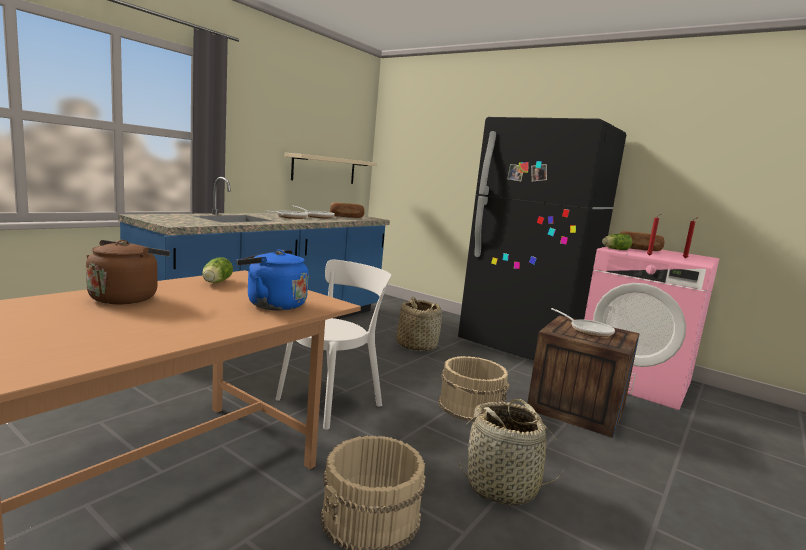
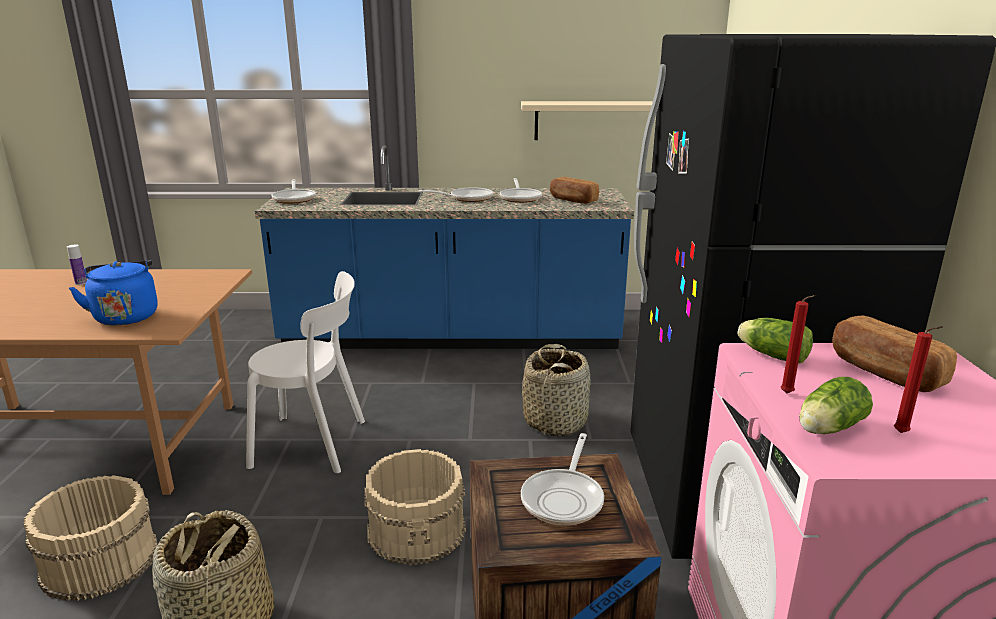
camera: 55 degrees right, 10 degrees up
(126, 298) = (81, 283): brown kettle -> bottle
(166, 220) = (294, 199): none -> frying pan
(215, 282) = (178, 280): lettuce -> lettuce (827, 429)

